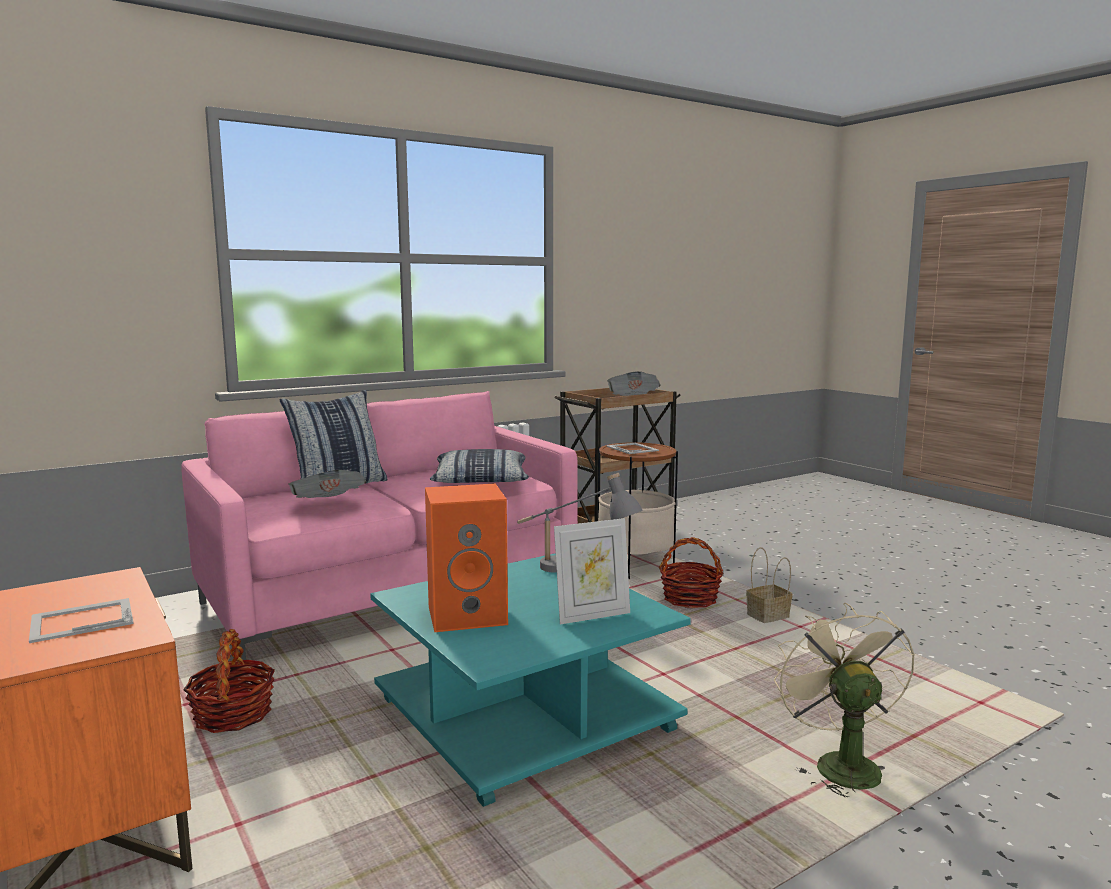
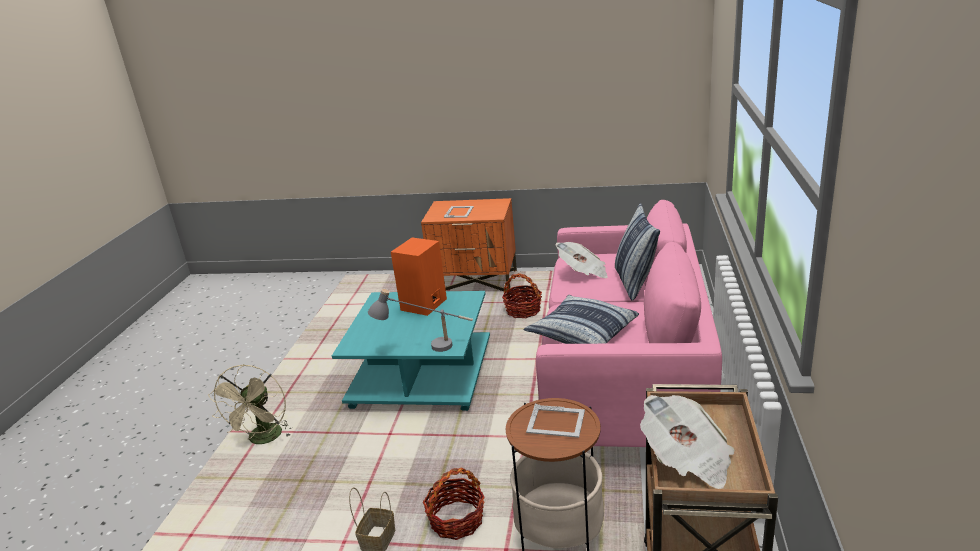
camera: 135 degrees right, 15 degrees up
(592, 615) = (375, 332): picture frame -> none
(839, 764) = (264, 440): beige fan -> beige fan turned 60 degrees clockwise

